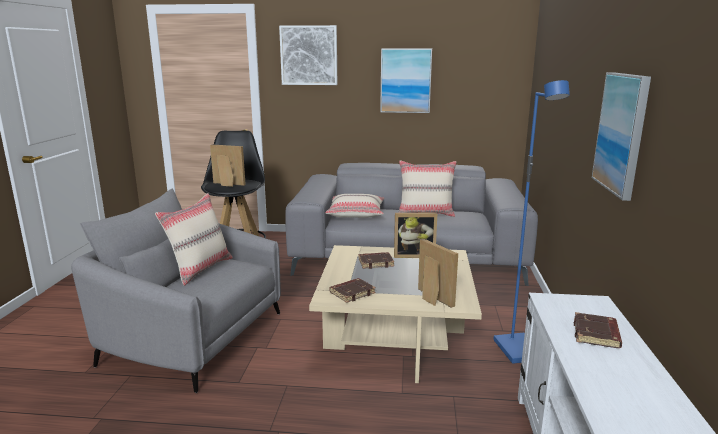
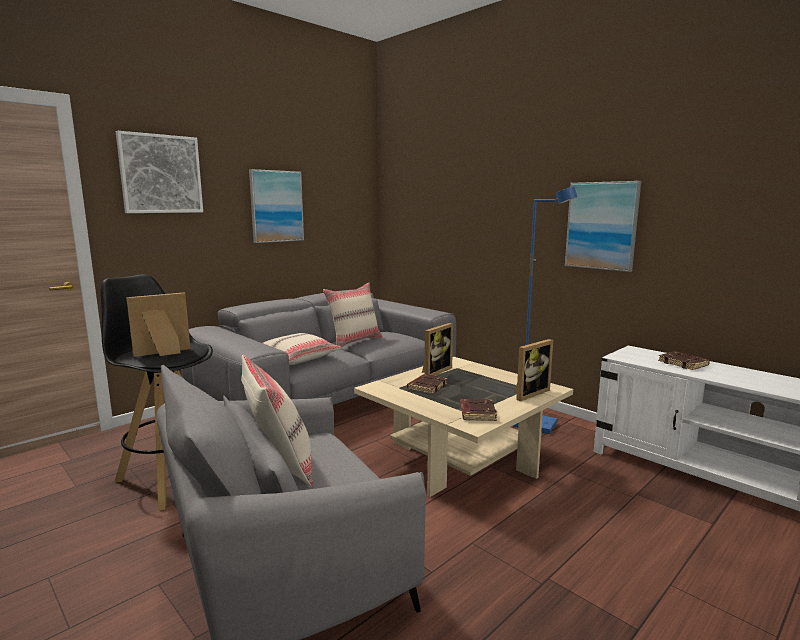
camera: 50 degrees left, 5 degrees down
(431, 299) = (528, 393): picture frame -> picture frame turned 135 degrees clockwise

